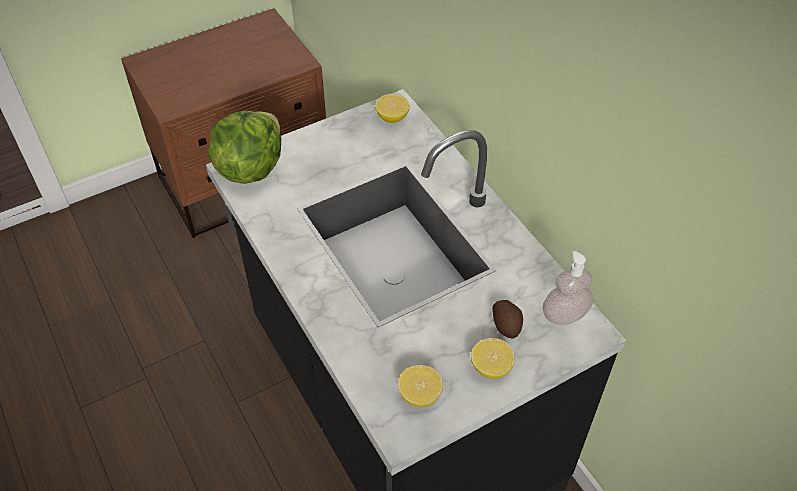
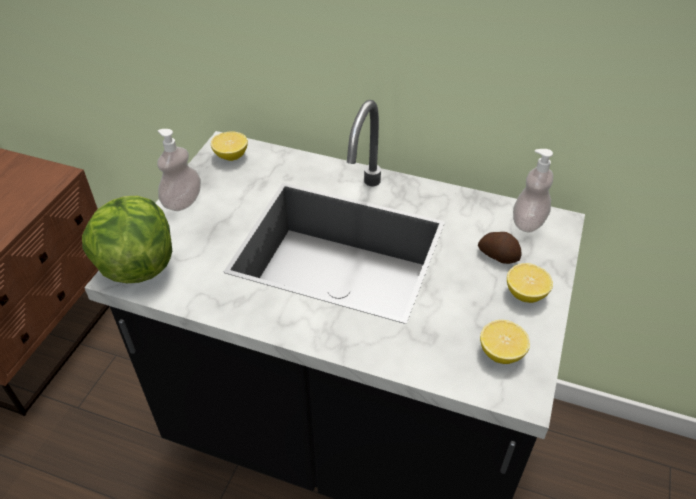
camera: 40 degrees left, 5 degrees down
(322, 136) = (183, 202): none -> soap dispenser

